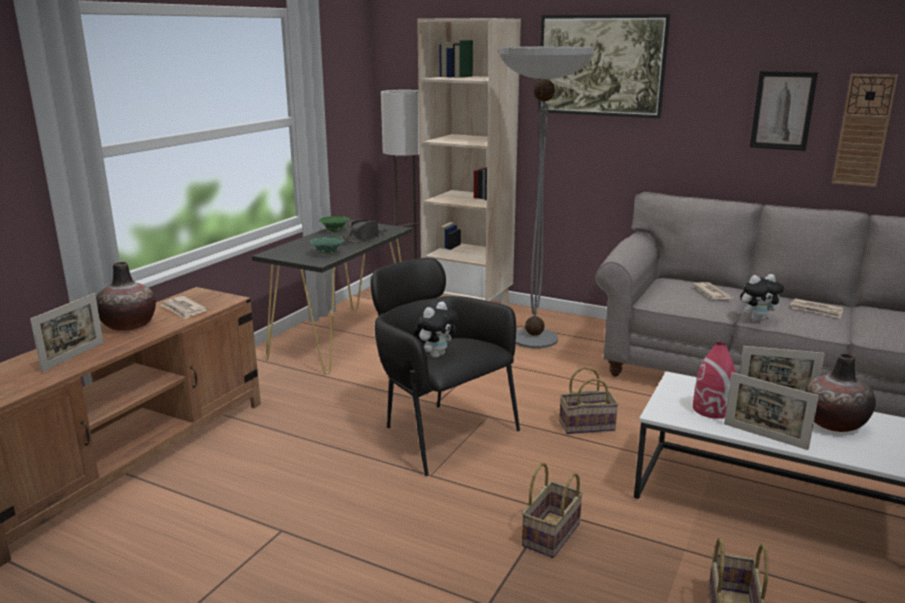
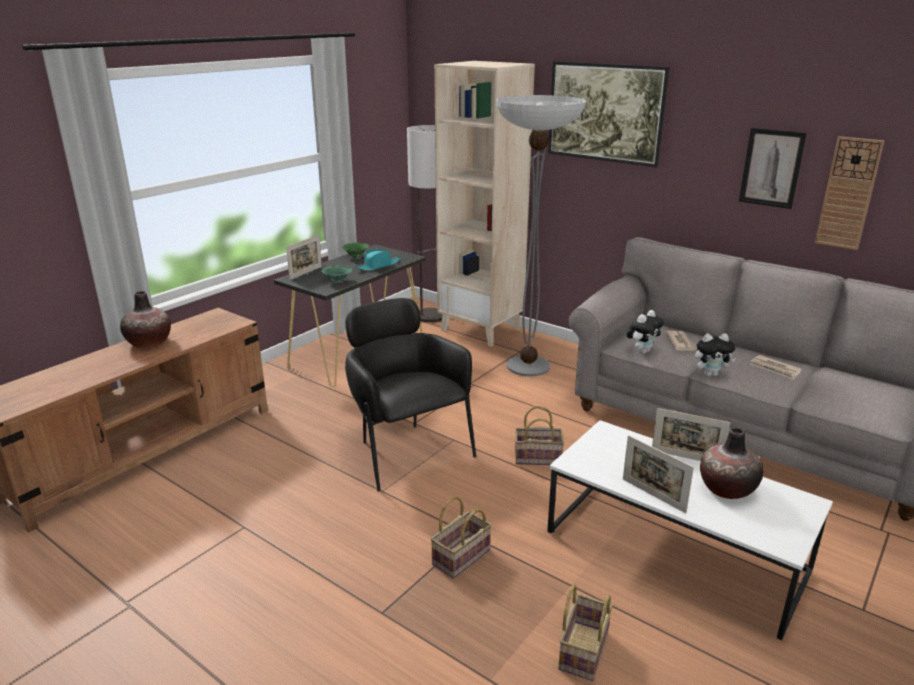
camera: 10 degrees right, 5 degrees up
(73, 357) = (95, 370): picture frame -> picture frame (306, 273)
(183, 310) = (198, 330): newspaper -> none
(364, 238) = (378, 266): black hat -> turquoise hat
(436, 355) = (393, 388): plush toy -> plush toy (642, 351)
(712, 410) = (620, 464): red vase -> none

